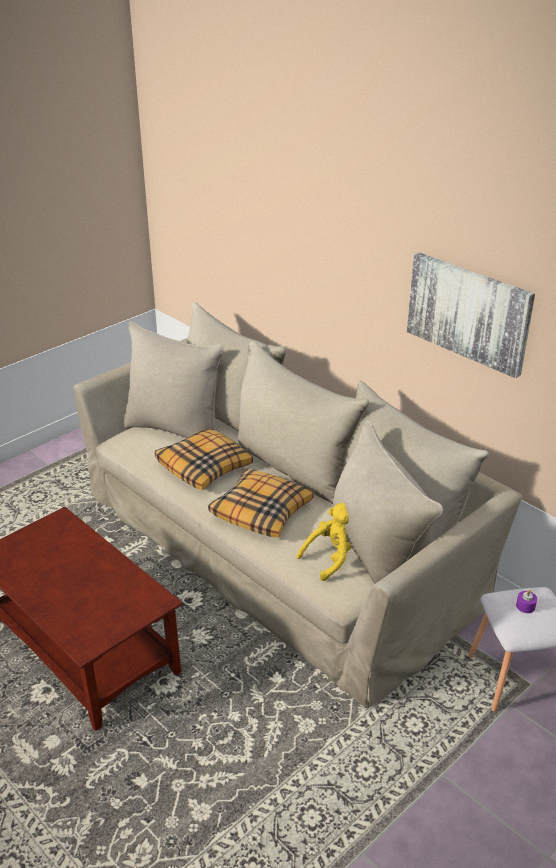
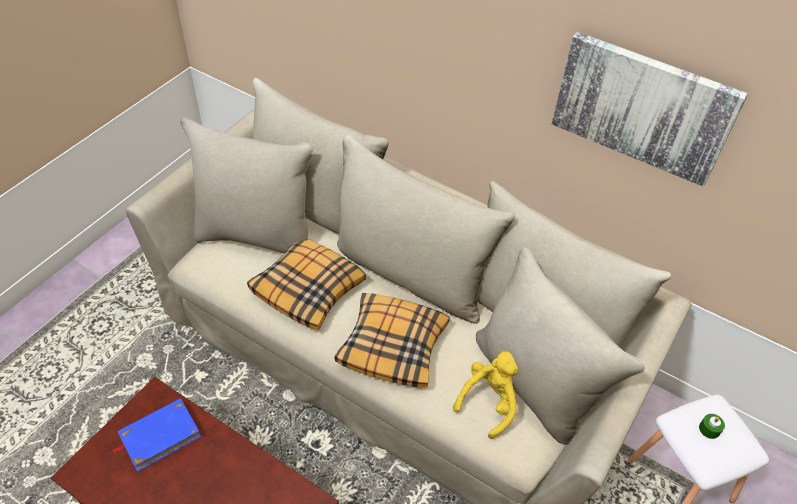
camera: 15 degrees left, 15 degrees up
(56, 542) = (160, 436): none -> blue book
(525, 606) = (709, 429): purple candle -> green candle

